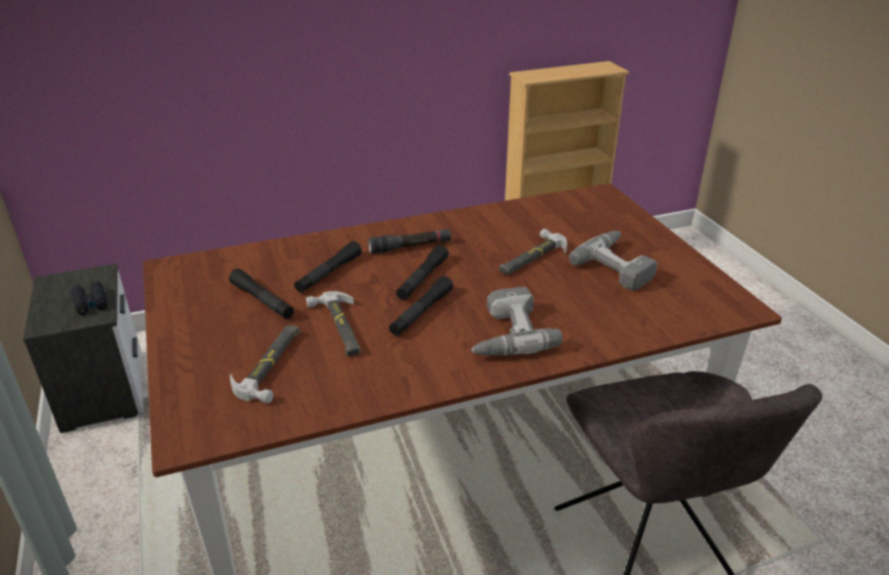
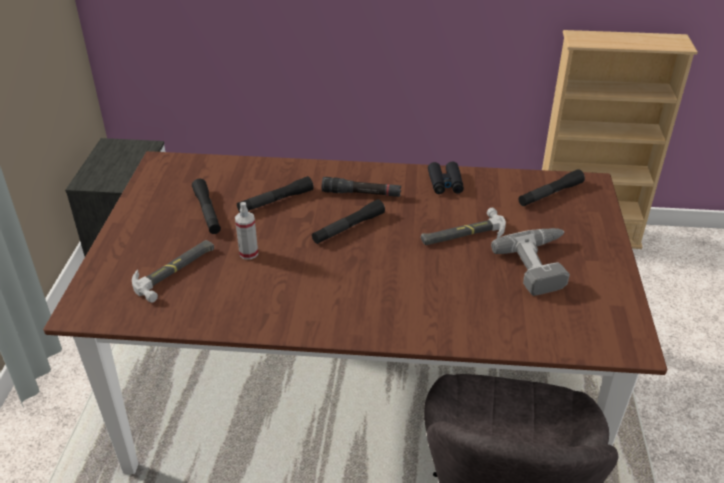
camera: 25 degrees right, 5 degrees up
(91, 303) = (126, 172): black binoculars -> black binoculars (445, 183)
(339, 327) = (248, 253): hammer -> spray bottle
(421, 312) = (323, 260): black flashlight -> black flashlight (550, 194)
(505, 333) = (379, 301): power drill -> none

